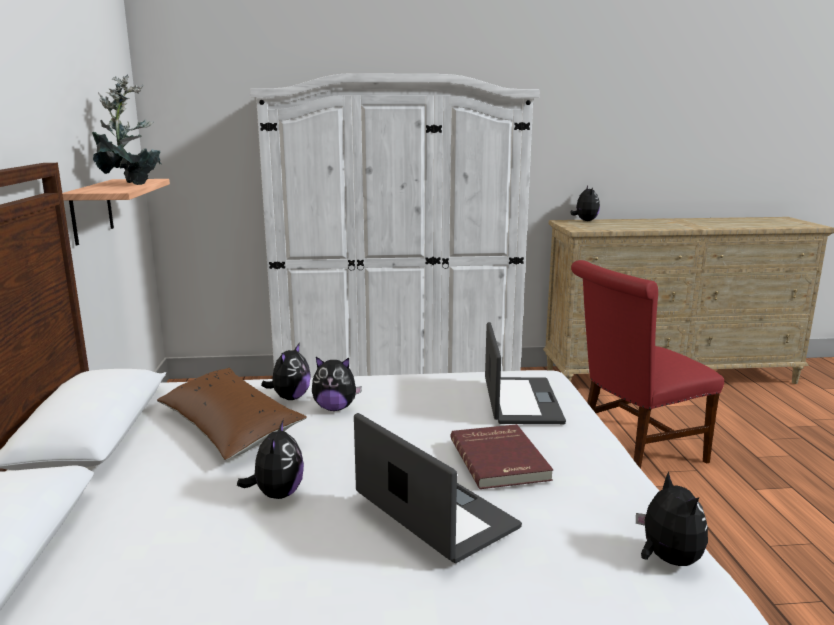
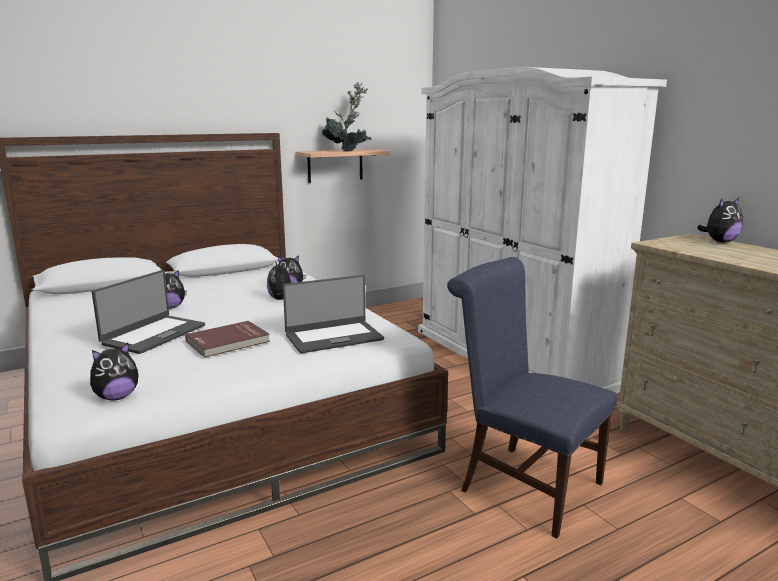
camera: 65 degrees right, 0 degrees up
(229, 427) = (242, 286): brown pillow -> none
(633, 452) = (523, 484): red chair -> blue chair

